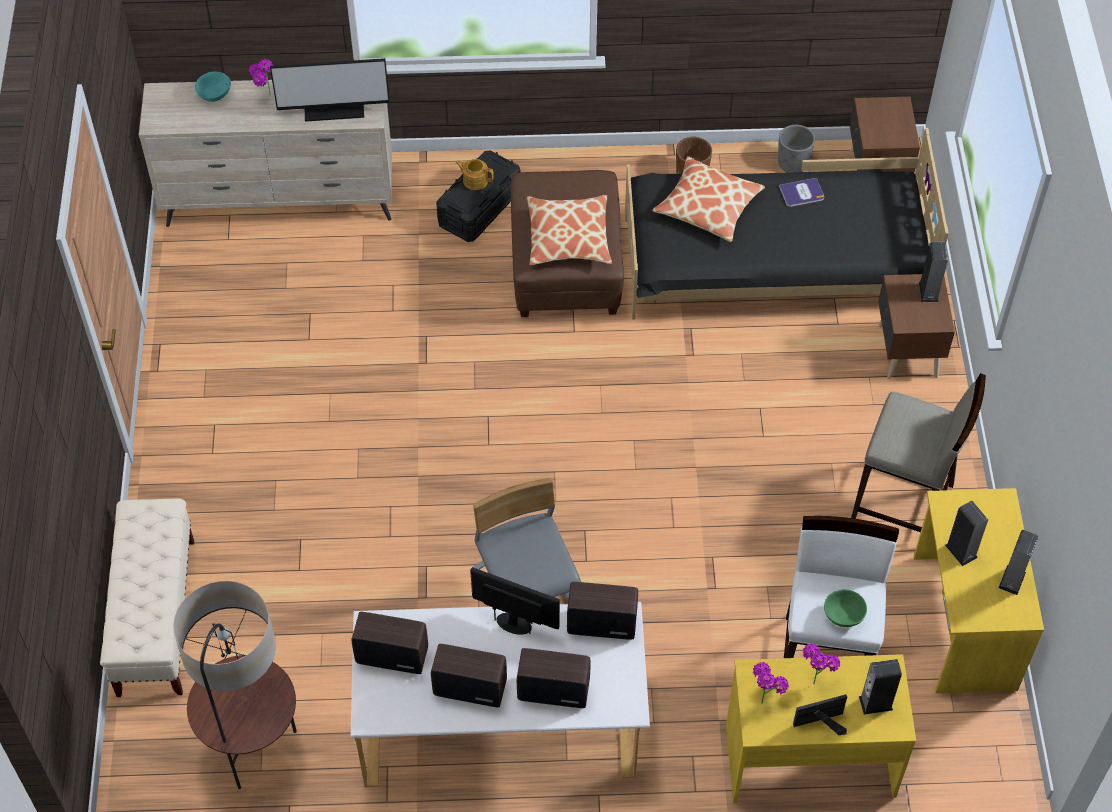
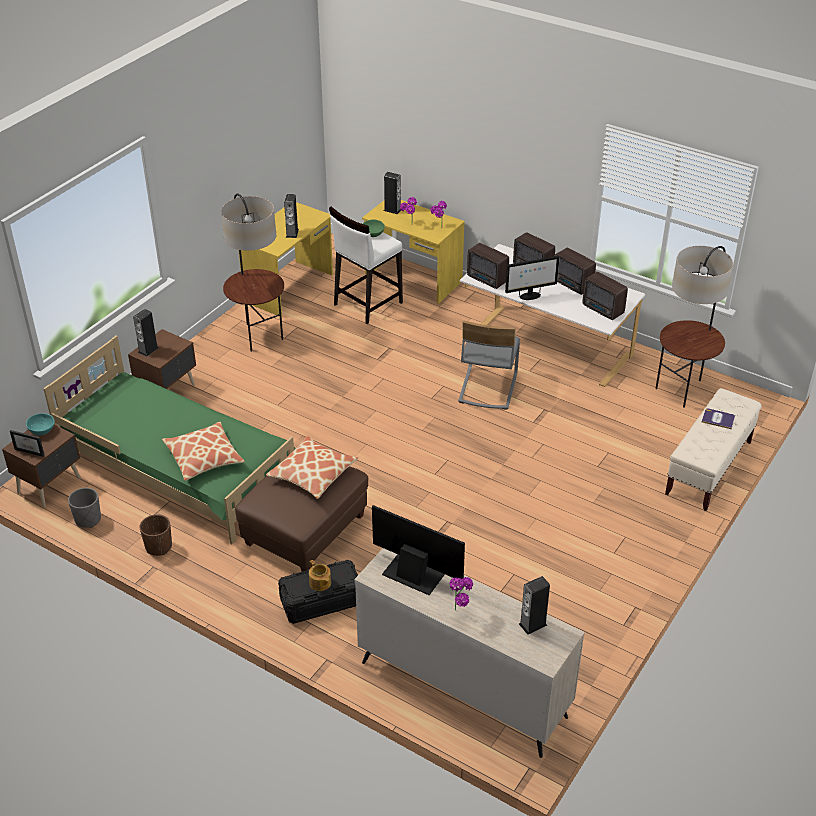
camera: 145 degrees left, 15 degrees down
(215, 94) = (499, 635): turquoise bowl -> turquoise bowl (41, 430)
(514, 623) = (529, 296): monitor -> monitor turned 75 degrees counterclockwise
(772, 263) = (178, 469): black bed -> green bed
(801, 193) = (140, 437): book -> book (718, 419)
(818, 724) = (424, 214): picture frame -> picture frame (32, 450)
(903, 504) = (258, 336): beige stool -> floor lamp
(1012, 580) = (283, 217): speaker -> speaker (533, 624)

